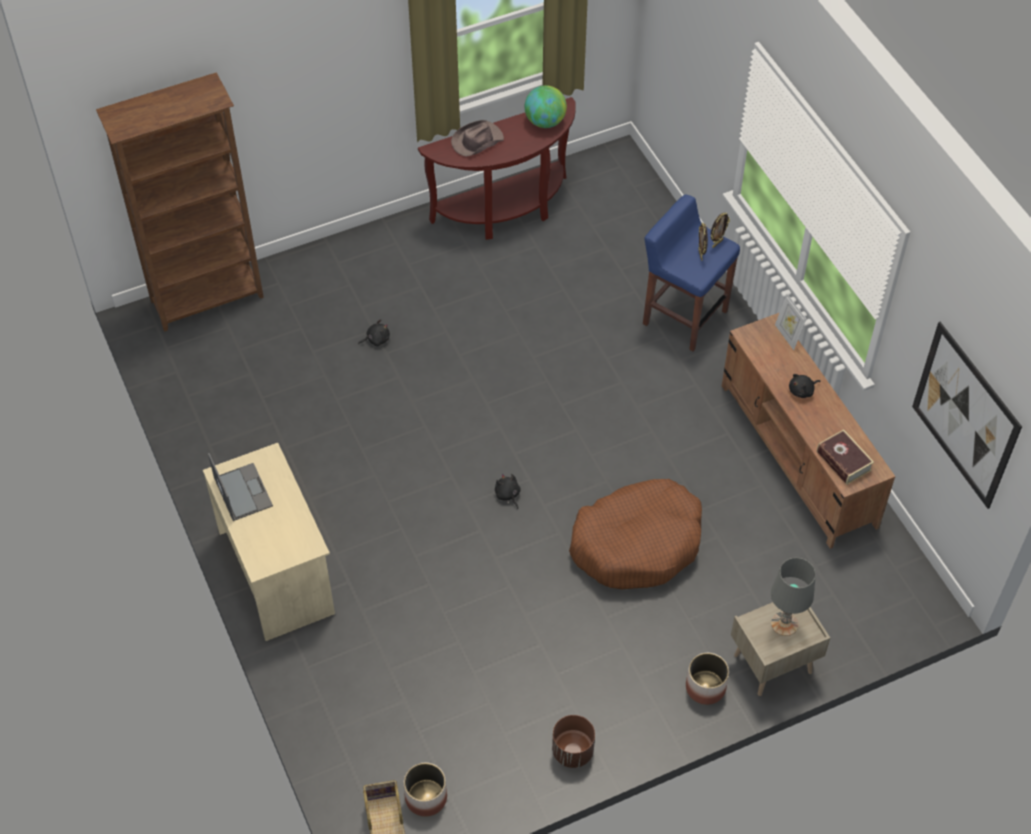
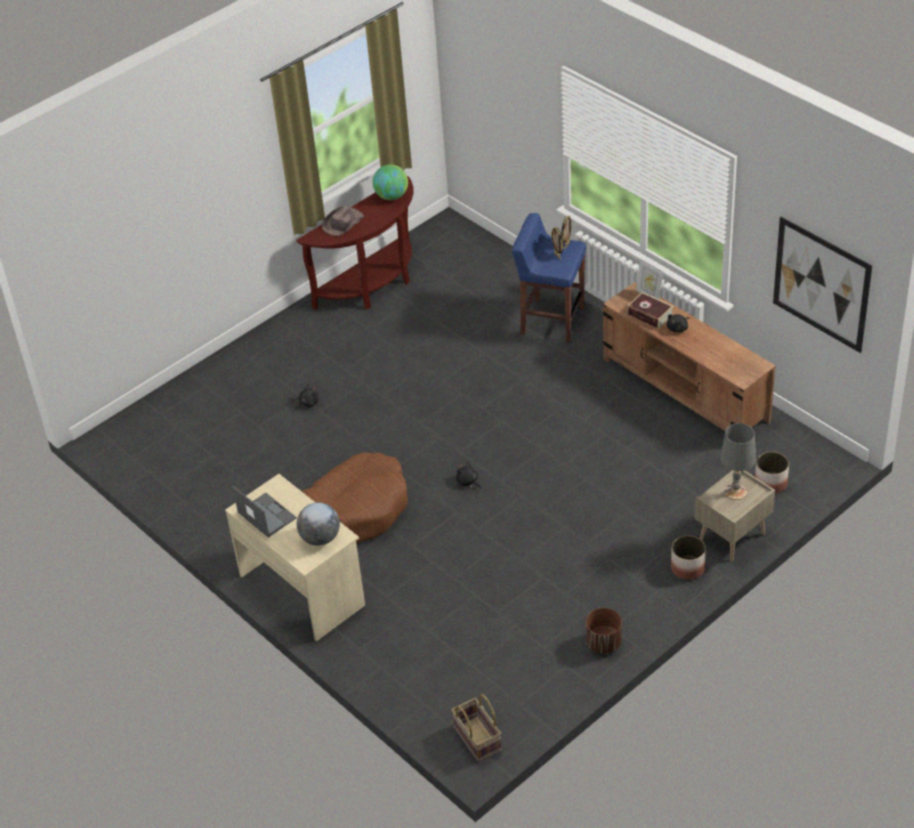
camera: 15 degrees left, 10 degrees down
(208, 300) = (151, 413): brown bookcase -> none
(287, 540) = (320, 538): none -> globe
(425, 797) = (500, 710): planter -> planter (770, 483)
(637, 543) = (587, 485): brown dog bed -> brown dog bed (356, 509)
(843, 461) = (732, 366): book -> book (650, 315)

